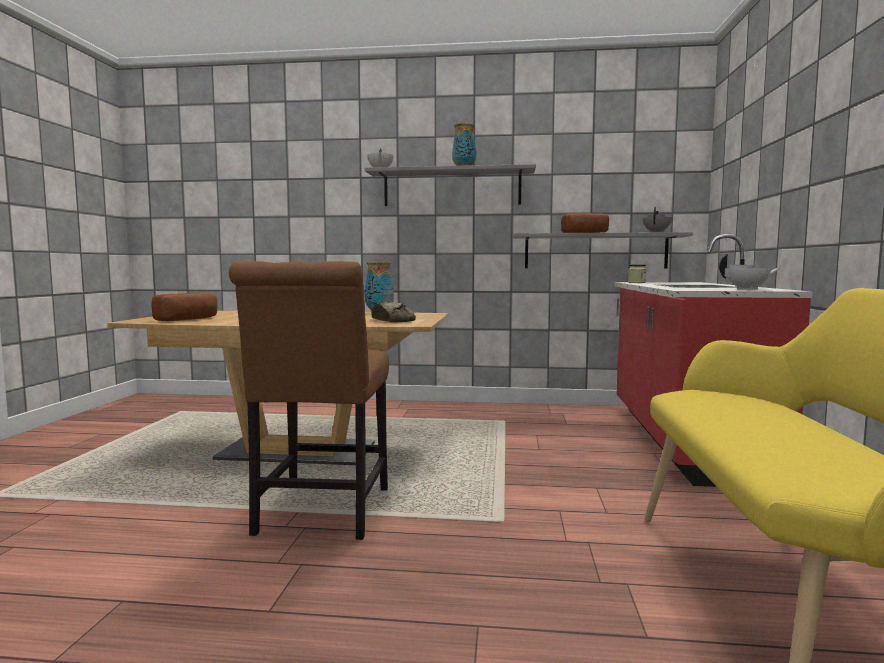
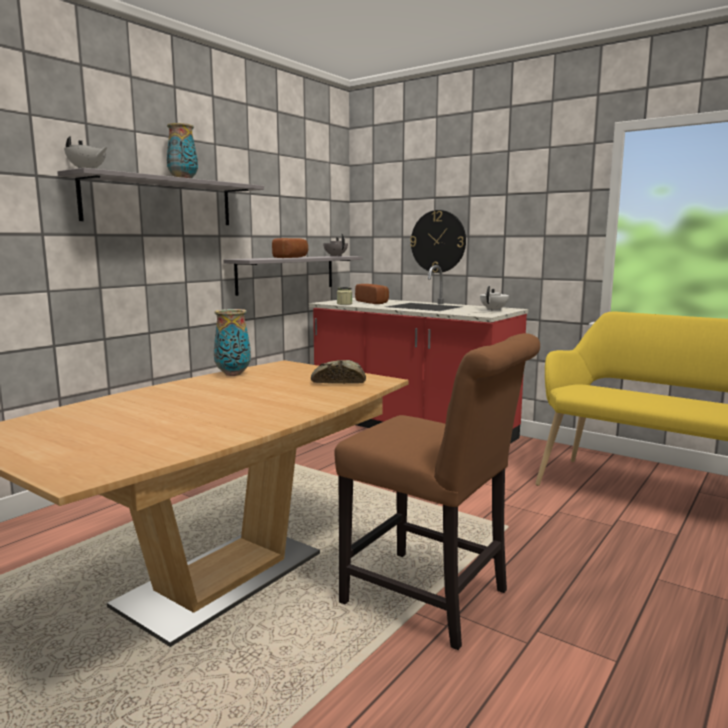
camera: 60 degrees left, 5 degrees up
(190, 319) = (130, 446): bread -> bread (374, 302)
(757, 205) = (438, 241): none -> wall clock

